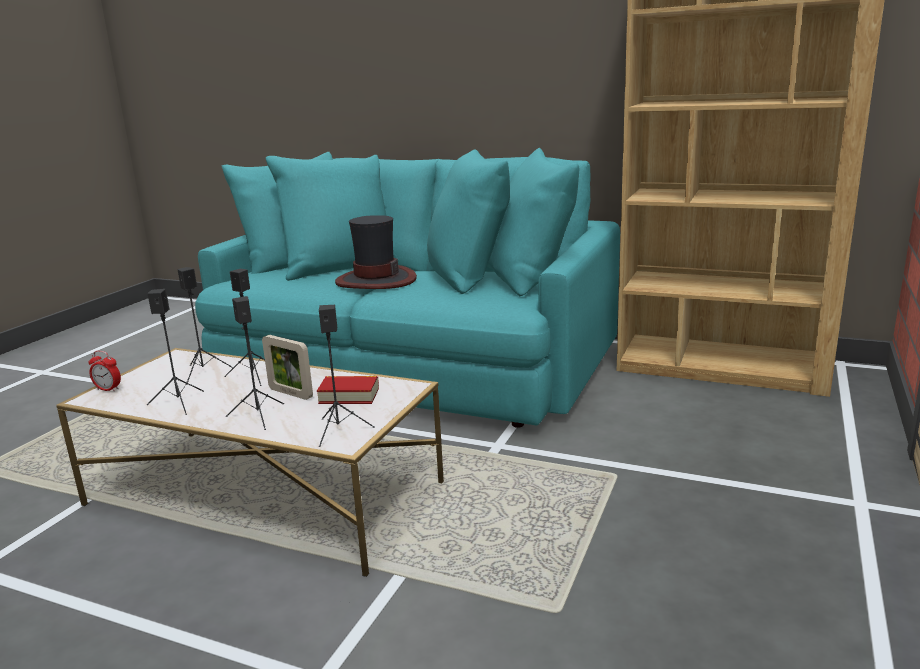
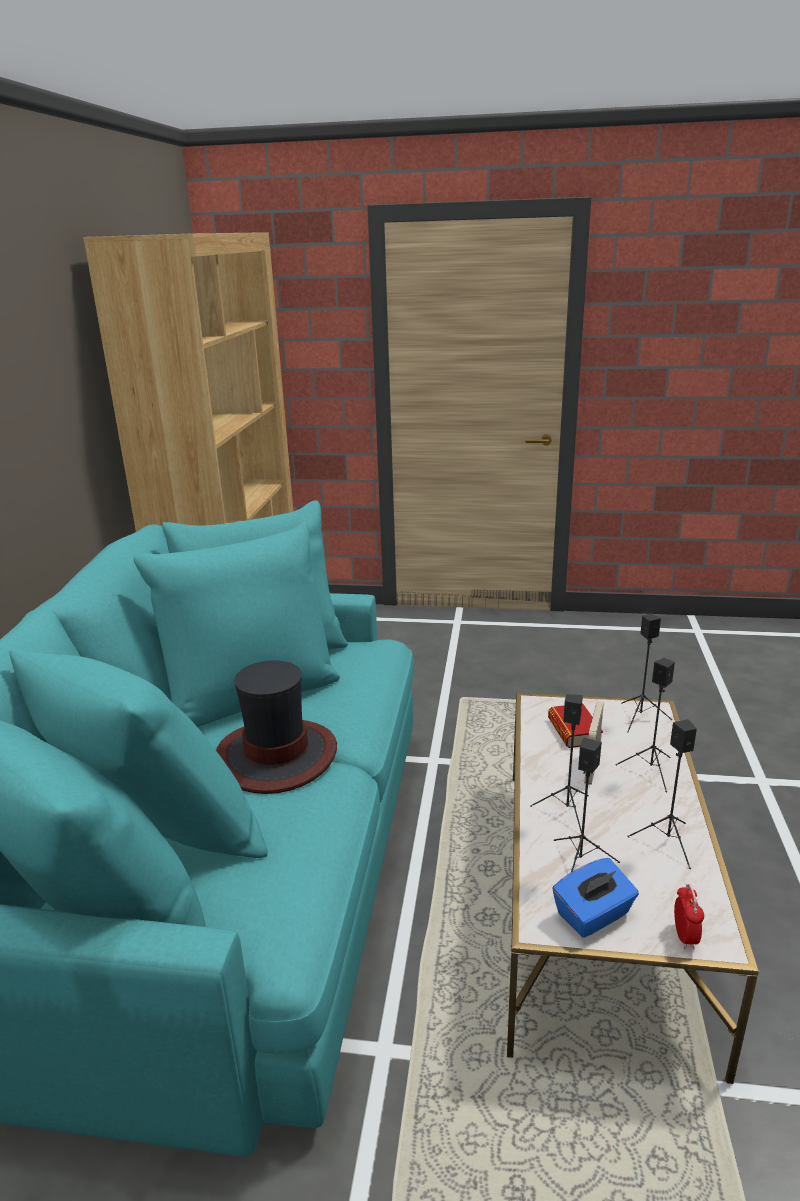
camera: 105 degrees left, 5 degrees up
(161, 369) = (593, 915): none -> blue tissue box

